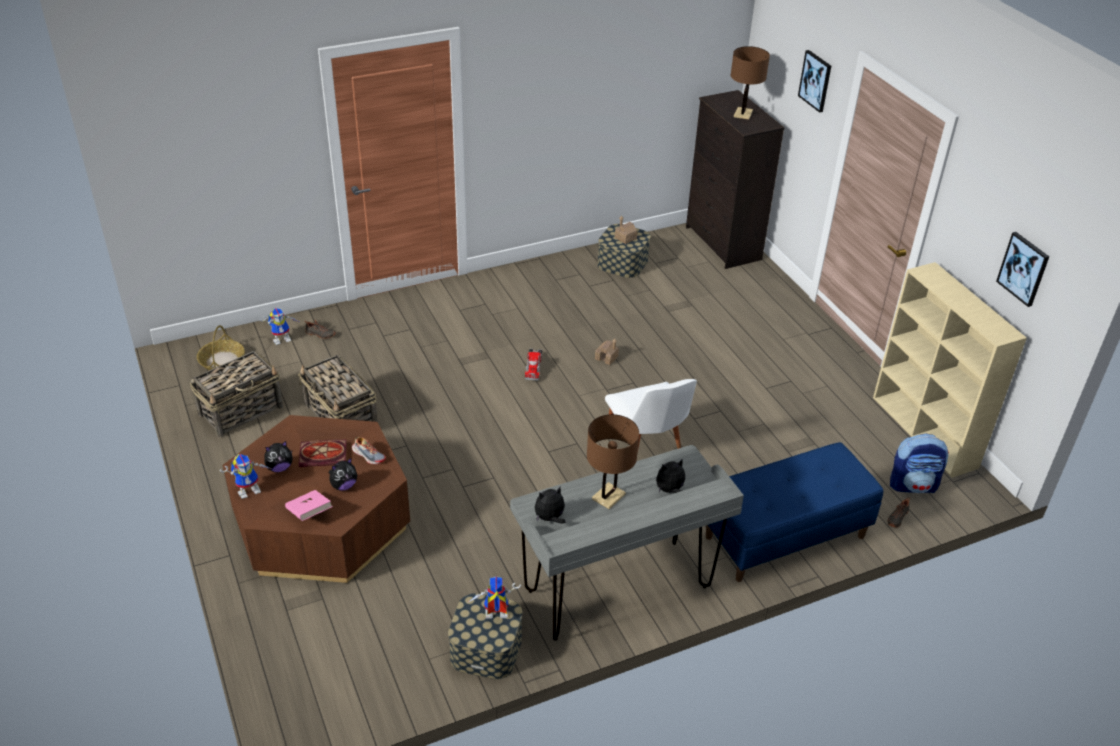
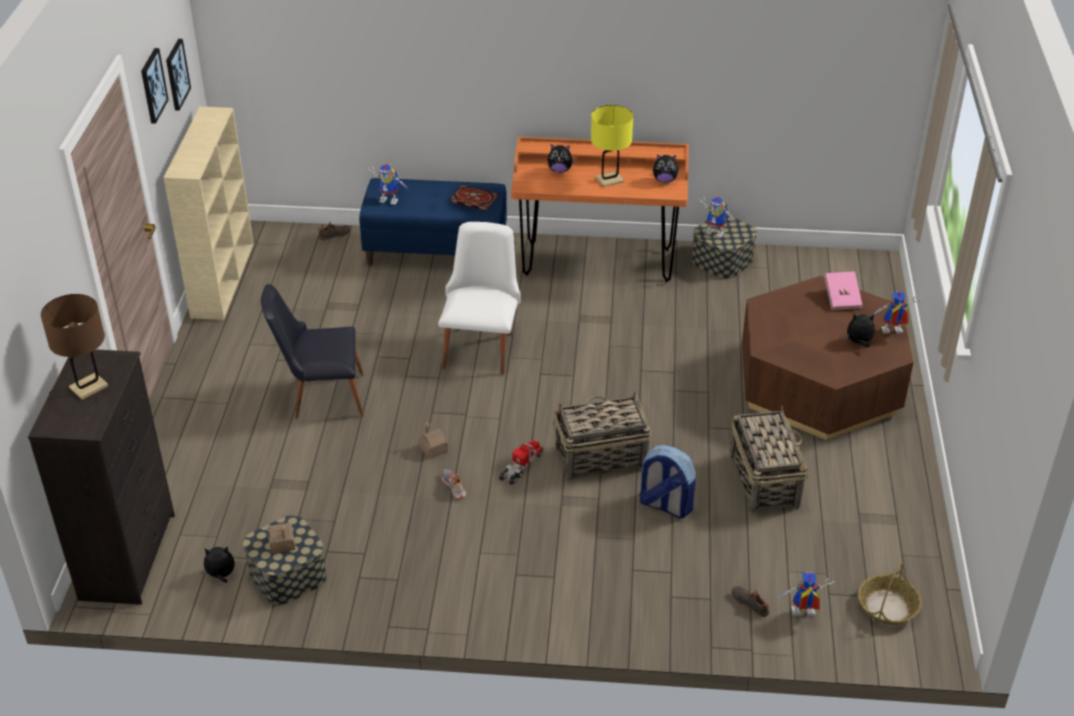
camera: 150 degrees left, 0 degrees up
(242, 410) = (874, 527): basket -> basket (600, 458)
(324, 454) = (813, 341): book -> book (472, 199)
(343, 485) = (804, 310): plush toy -> plush toy (221, 575)
(368, 455) = (772, 328): shoe -> shoe (453, 486)
(608, 496) = (609, 180): brown table lamp -> yellow table lamp
(618, 590) = (597, 261): grey desk -> orange desk
(726, 366) = (320, 396): none -> black chair
(815, 80) = (51, 258): picture -> picture (152, 85)
(832, 467) = (391, 200): none -> toy robot
(913, 485) = (291, 249): backpack -> backpack (664, 505)

